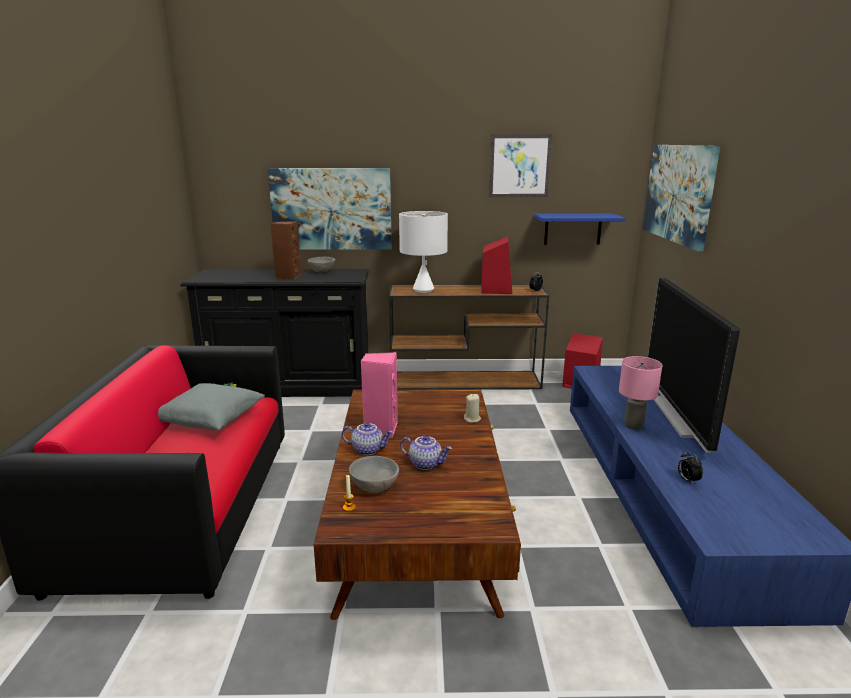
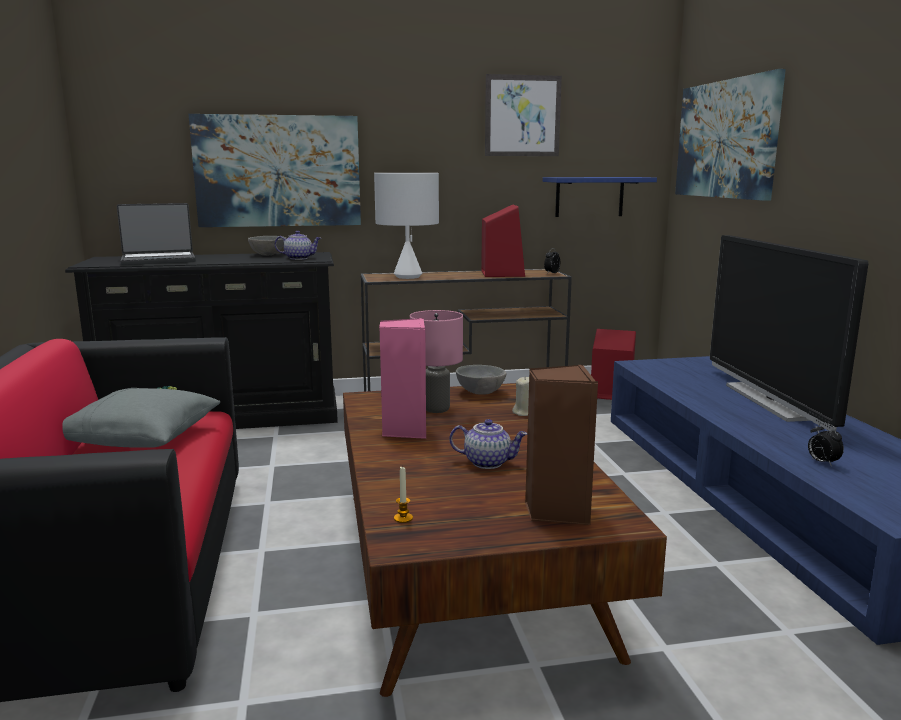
camera: 10 degrees left, 5 degrees down
(244, 276) = (159, 260): none -> laptop
(288, 277) = (223, 259): brown speaker -> brown speaker (556, 511)
(368, 449) = (398, 453): teapot -> teapot (299, 258)
(375, 487) = (429, 492): grey bowl -> grey bowl (480, 392)
(634, 426) = (723, 414): pink table lamp -> pink table lamp (437, 409)

